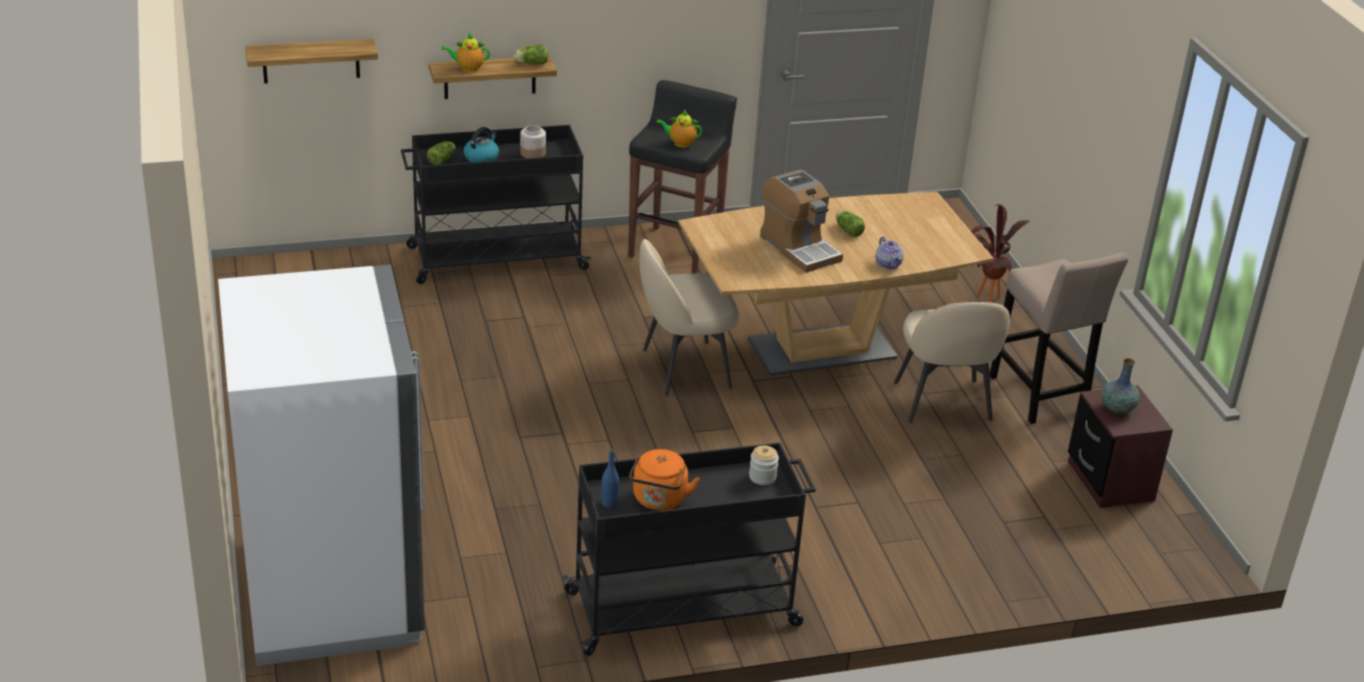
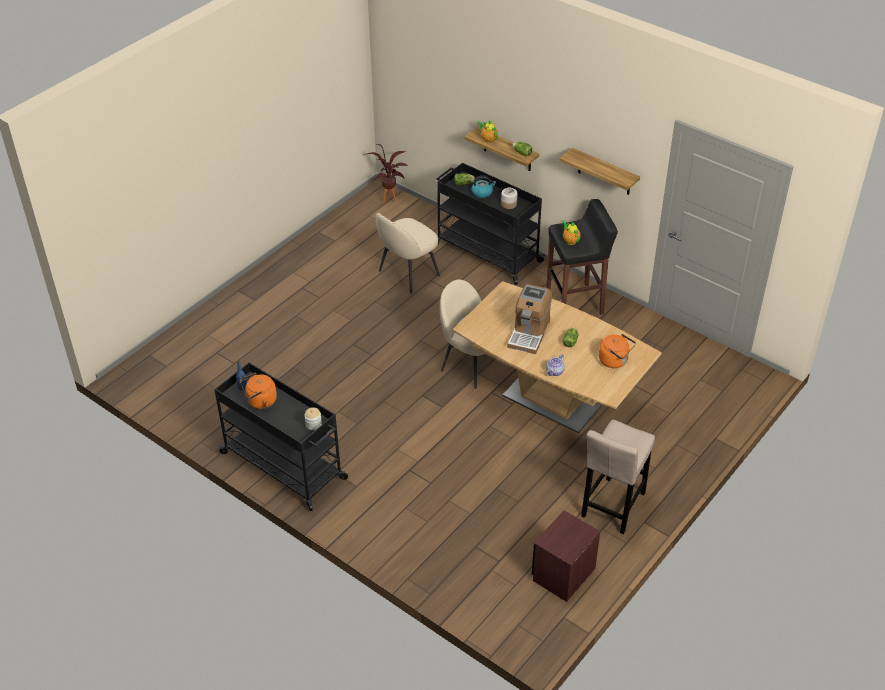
camera: 55 degrees right, 10 degrees up
(311, 61) = (422, 98): shelf -> shelf (604, 172)
(333, 592) = (189, 356): white fridge -> none
(917, 222) = (615, 361): none -> orange kettle
(943, 403) = (558, 472): beige chair -> beige chair (407, 274)
(982, 298) = (685, 437): potted plant -> potted plant (388, 198)
(1117, 409) = (563, 532): vase -> none

